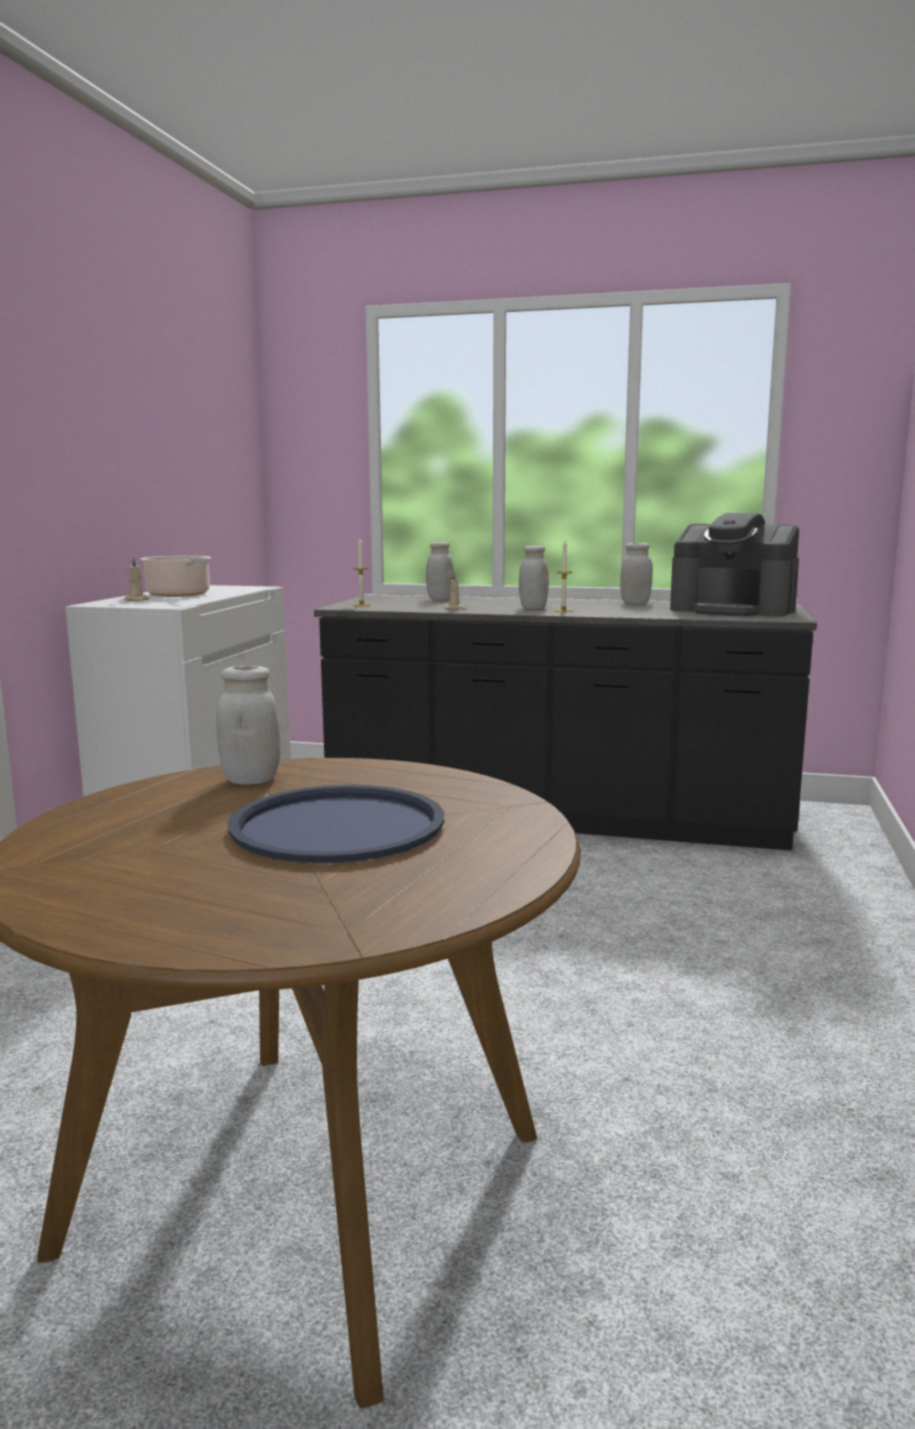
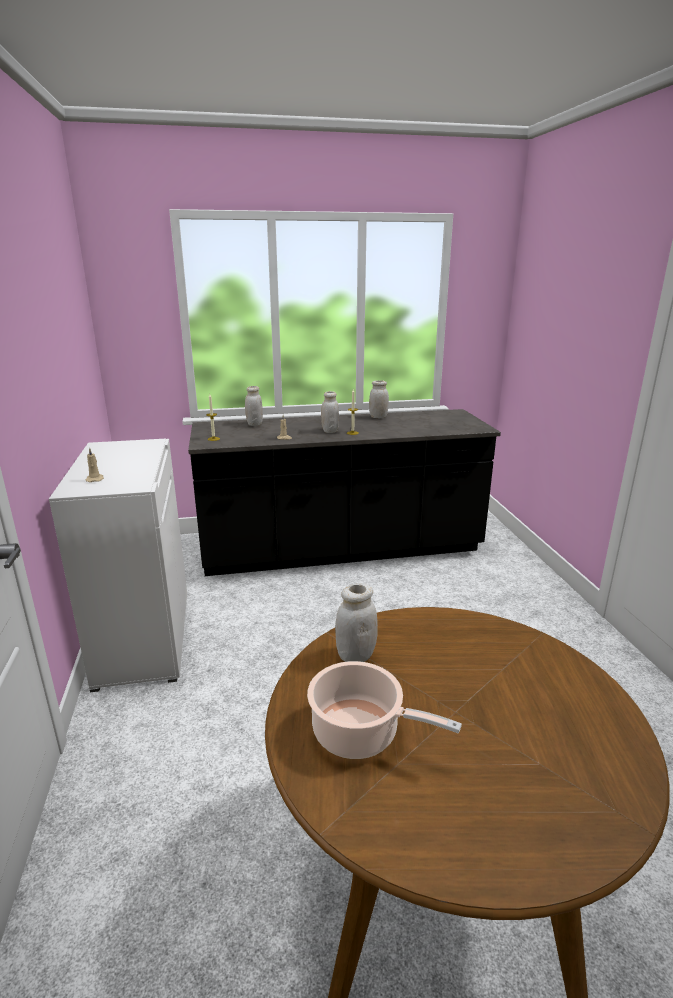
camera: 25 degrees left, 10 degrees up
(180, 595) = (114, 464): cooking pot -> cooking pot (360, 734)
(337, 826) = (472, 695): blue tray -> none
(733, 610) = (441, 421): coffee machine -> none

